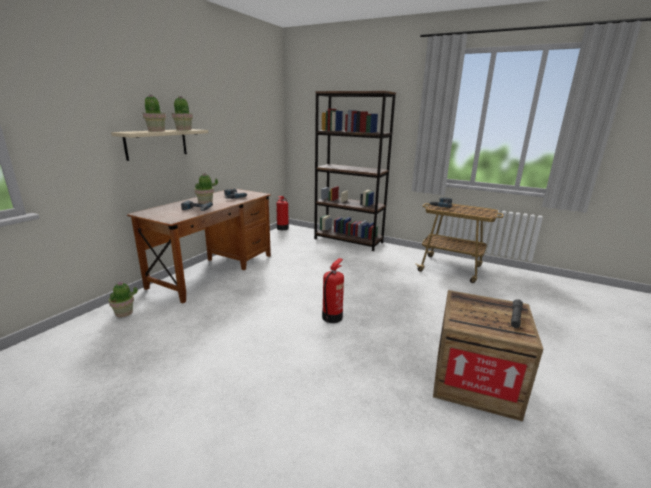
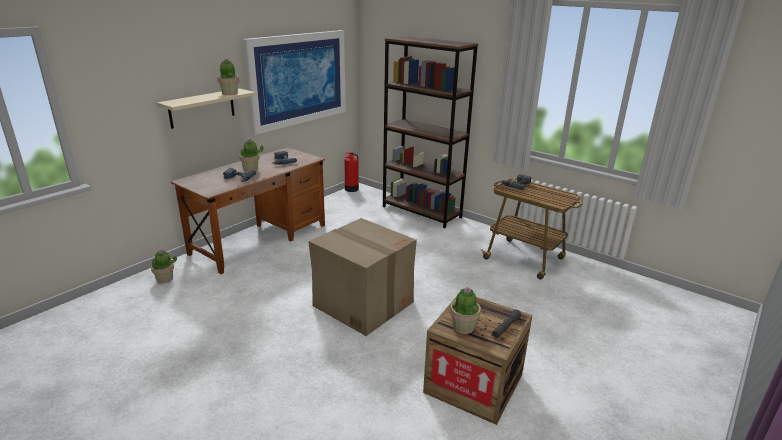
camera: 10 degrees right, 5 degrees up
(156, 131) = (200, 98): potted plant -> potted plant (463, 327)
(240, 128) = (298, 79): none -> picture
(332, 317) = (362, 303): fire extinguisher -> cardboard box

